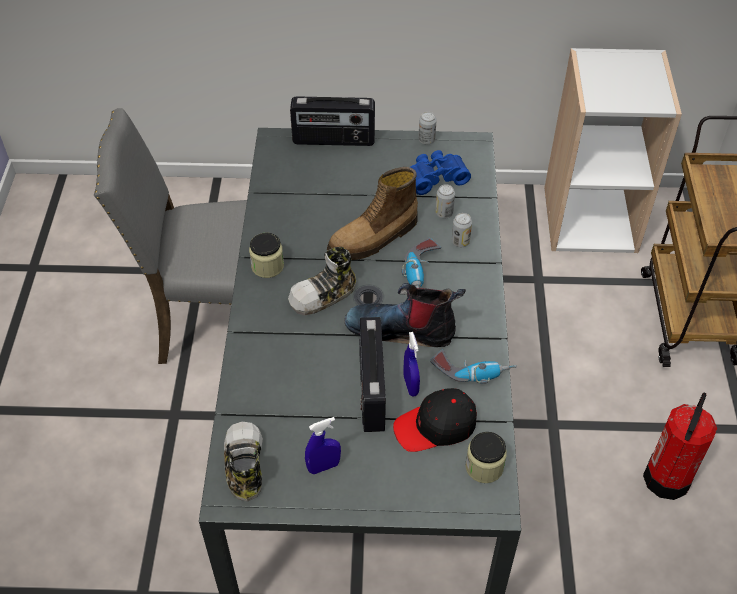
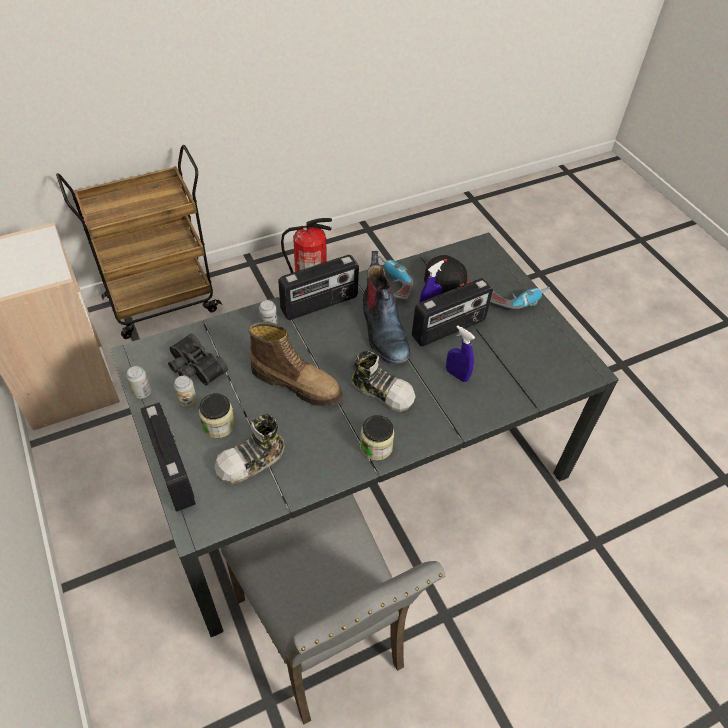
camera: 120 degrees left, 0 degrees up
(244, 465) = (562, 373): shoe -> shoe (251, 461)
(323, 466) = (526, 330): blue spray bottle -> blue spray bottle (457, 375)
(422, 274) = (319, 338): power drill -> power drill (518, 301)
(435, 177) = (194, 368): blue binoculars -> black binoculars
(444, 213) = (240, 347): can -> can (188, 402)
(471, 292) = (320, 304): none -> radio
(484, 467) = (461, 257): jar -> jar (218, 425)

